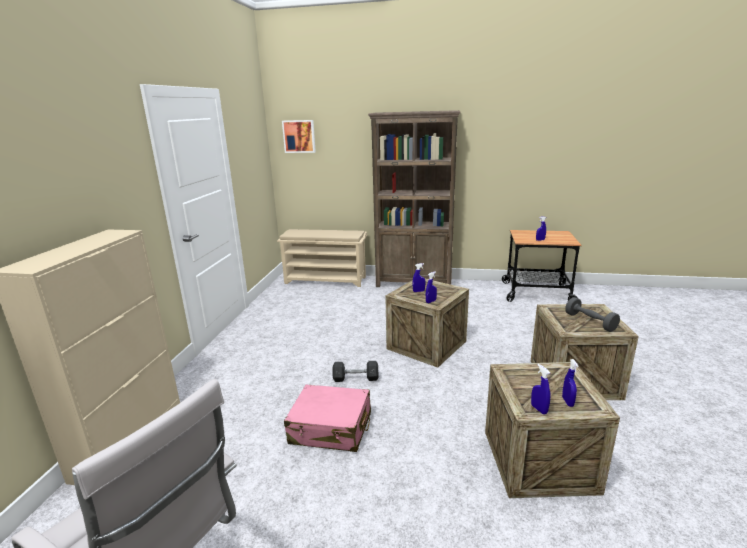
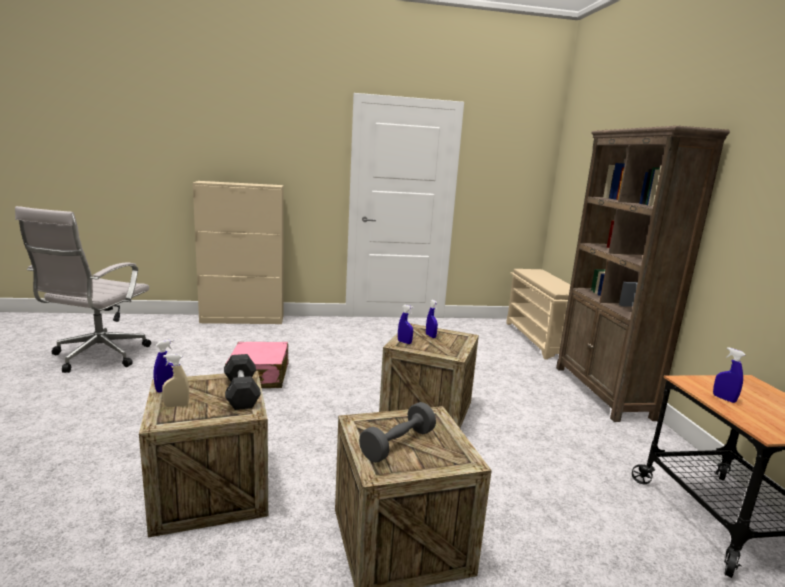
camera: 70 degrees right, 5 degrees down
(299, 136) = (575, 162): picture -> none
(356, 378) = (337, 378): grey dumbbell -> grey dumbbell (241, 392)
(567, 402) = (176, 405): blue spray bottle -> beige spray bottle

